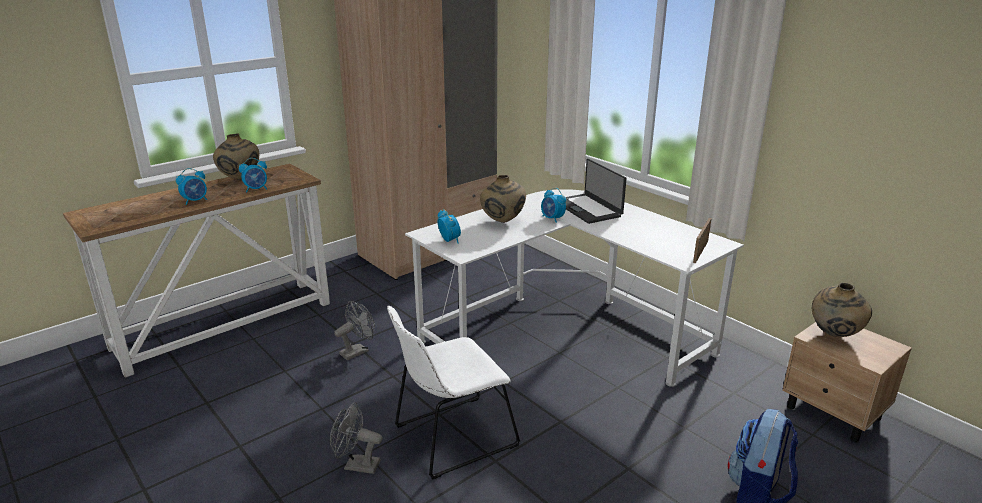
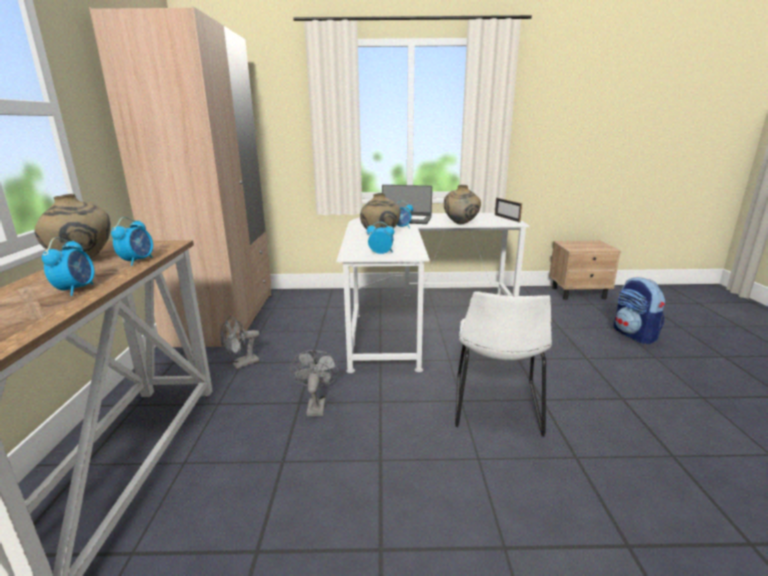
camera: 50 degrees left, 5 degrees down
(356, 465) = (492, 471): grey fan -> grey fan (241, 364)
(834, 335) = (576, 245): beige vase -> beige vase (461, 224)

